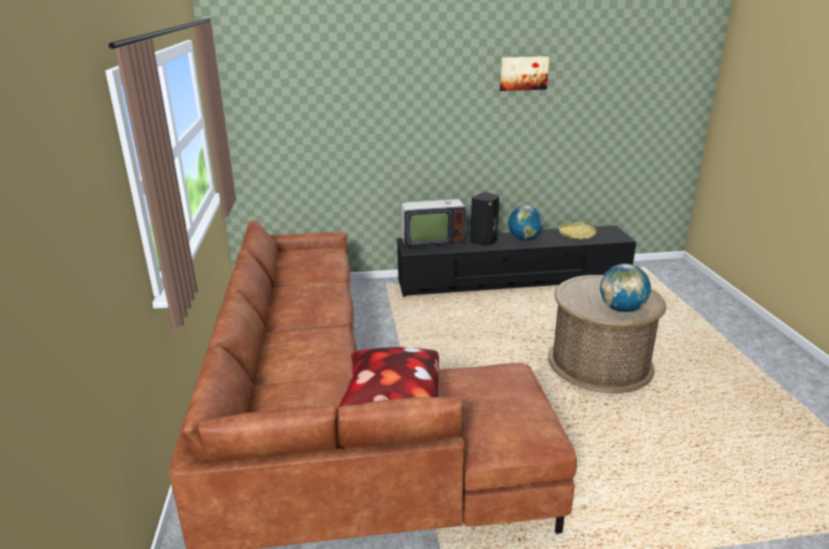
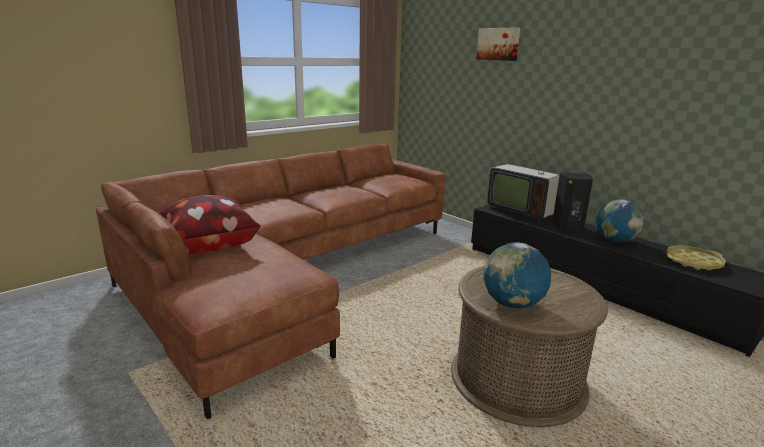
camera: 55 degrees right, 5 degrees down
(523, 73) = (666, 38): picture -> picture (498, 44)

